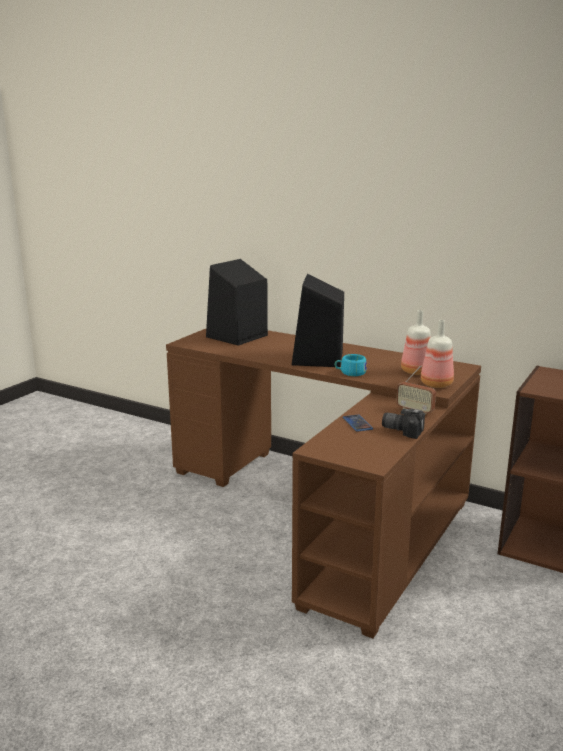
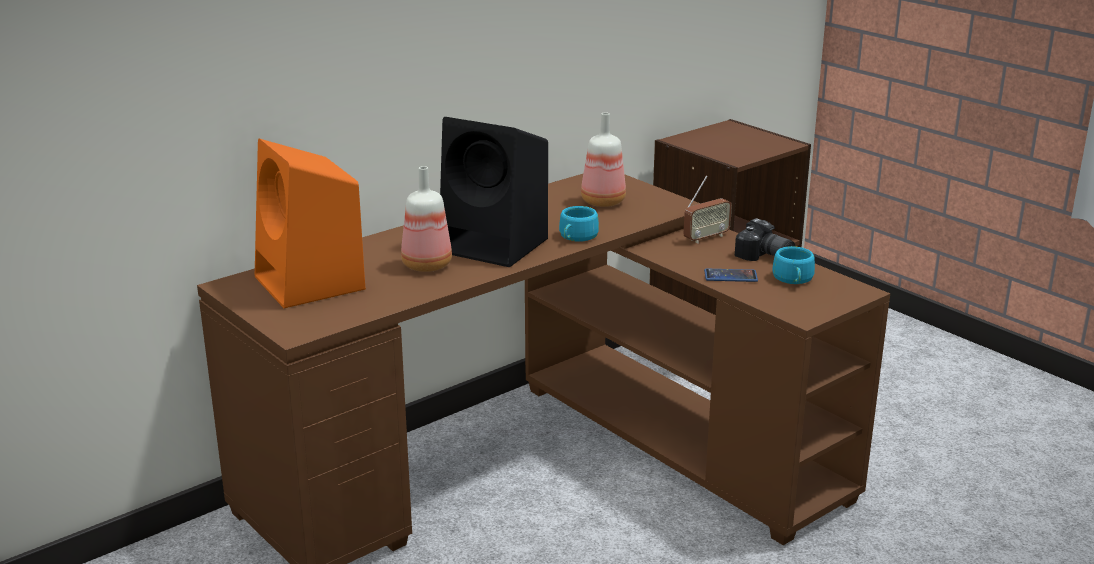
camera: 70 degrees left, 5 degrees up
(236, 337) = (311, 284): black speaker -> orange speaker
(371, 442) = (793, 280): none -> turquoise cup
(403, 430) = (764, 256): camera -> camera turned 90 degrees counterclockwise
(435, 384) = (658, 202): bottle -> bottle (426, 266)

